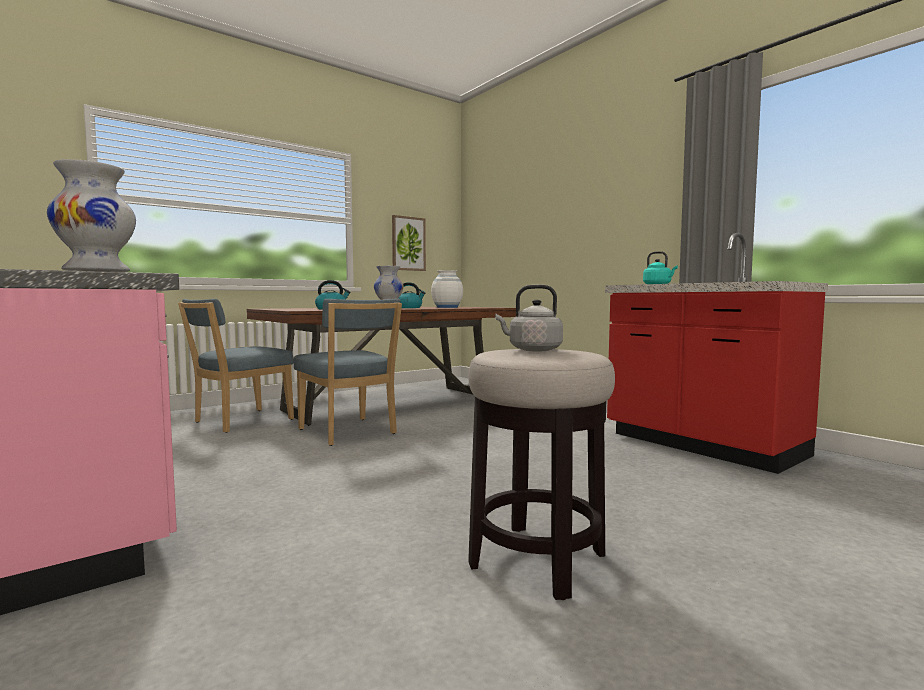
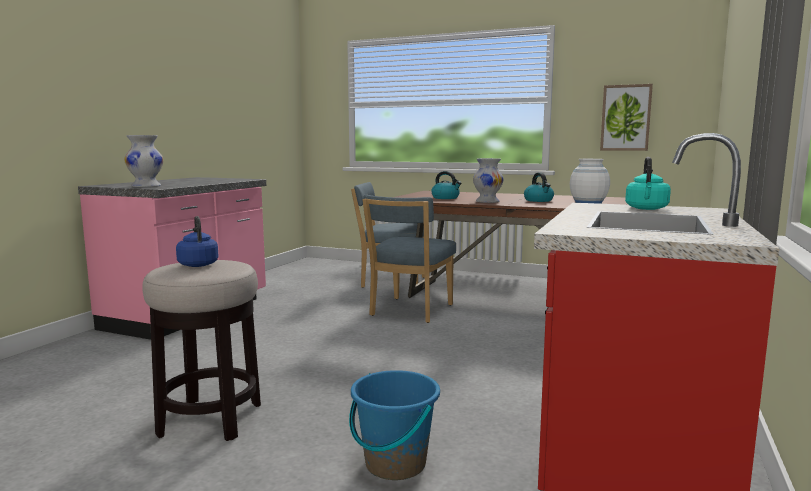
camera: 60 degrees right, 5 degrees up
(532, 350) = (198, 264): grey kettle -> blue kettle
(683, 497) = (395, 464): none -> blue bucket

